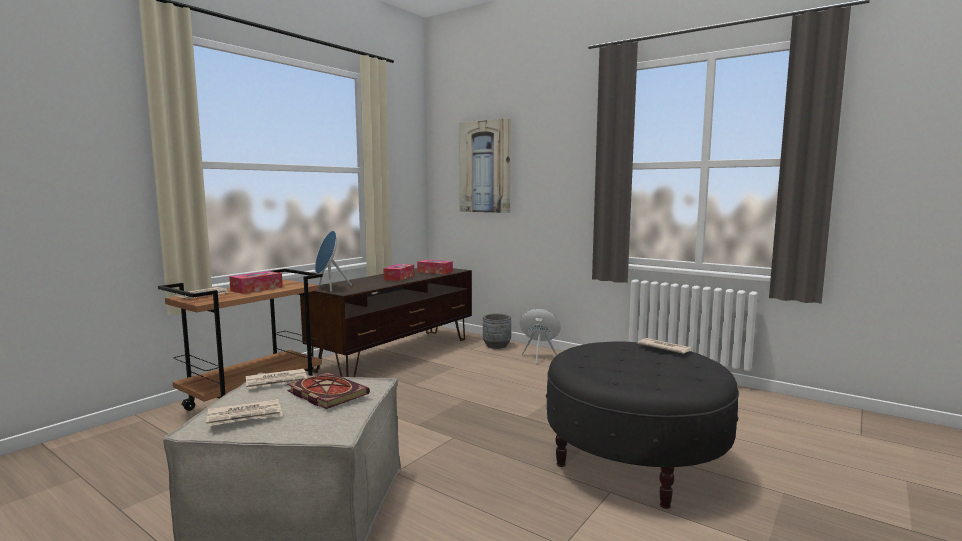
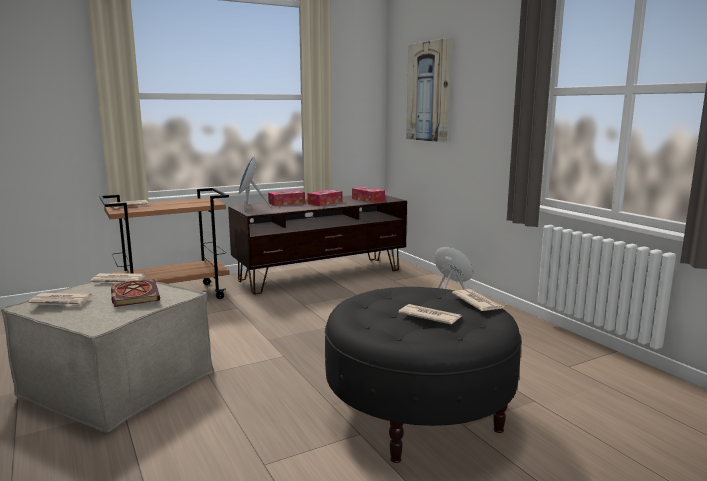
camera: 25 degrees right, 5 degrees up
(257, 289) = (174, 204): tissue box -> tissue box (286, 203)
(496, 345) = (422, 280): grey planter -> none
(651, 365) = (429, 316): none -> newspaper

